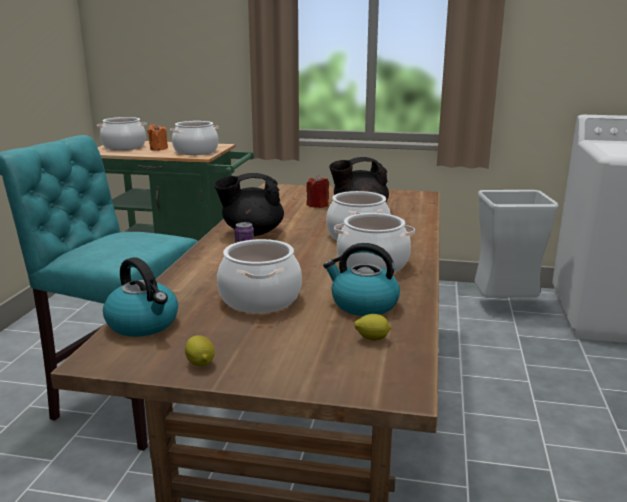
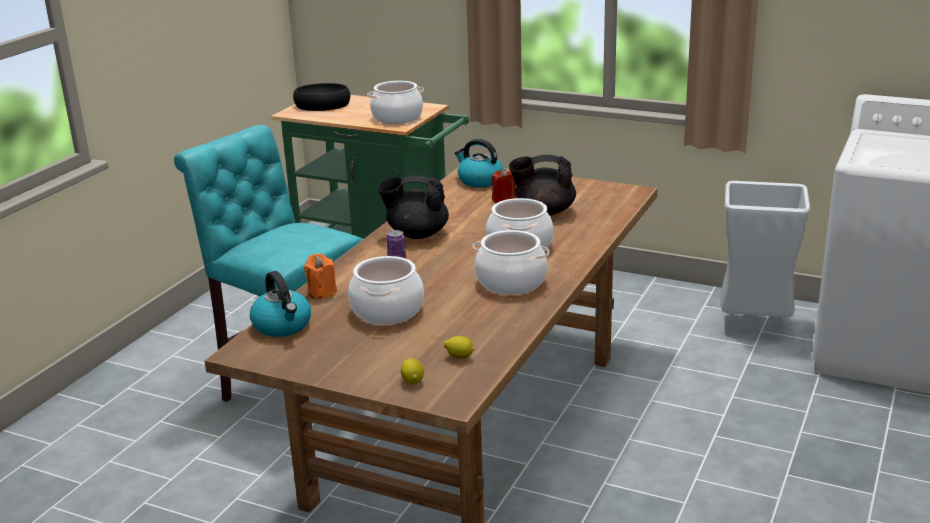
camera: 15 degrees right, 5 degrees up
(124, 147) = (322, 105): cooking pot -> black bowl
(158, 148) = (358, 110): orange candle -> orange candle (322, 292)
(200, 363) = (314, 363): lemon -> lemon (413, 380)
(363, 304) = (473, 324): kettle -> kettle (479, 181)

